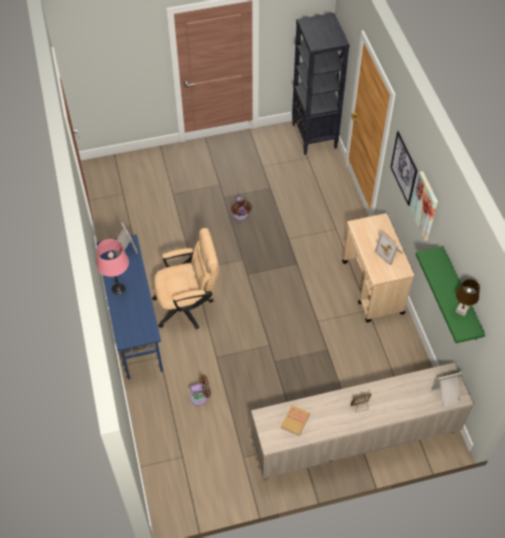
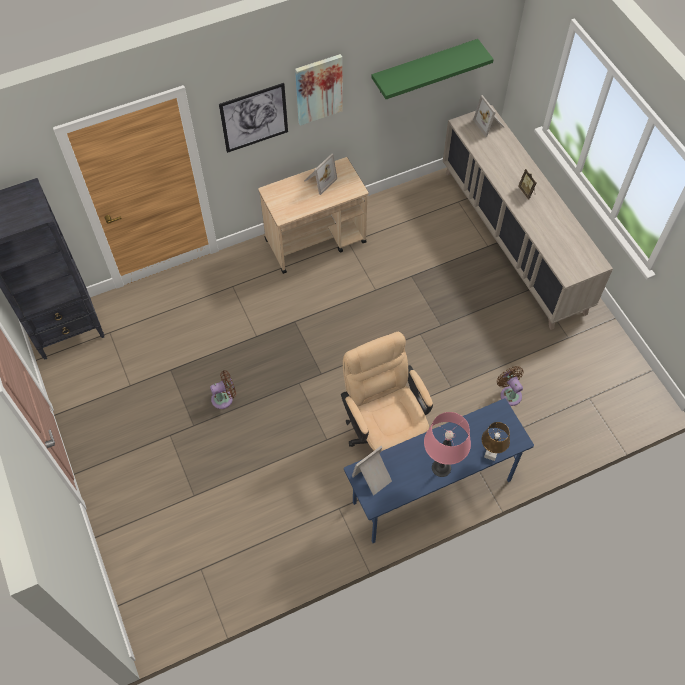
camera: 100 degrees left, 5 degrees up
(295, 421) = (563, 245): book -> none
(461, 311) = (455, 56): brown table lamp -> brown table lamp (491, 454)

